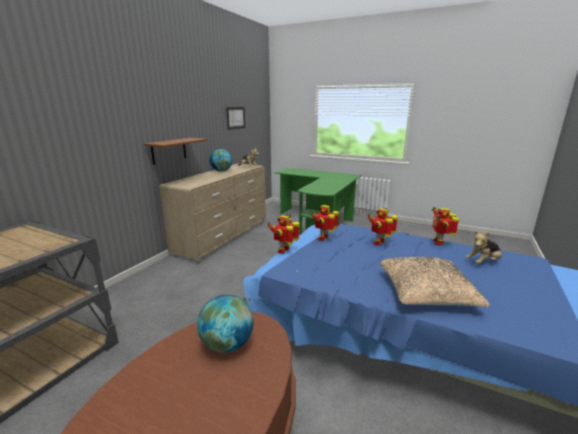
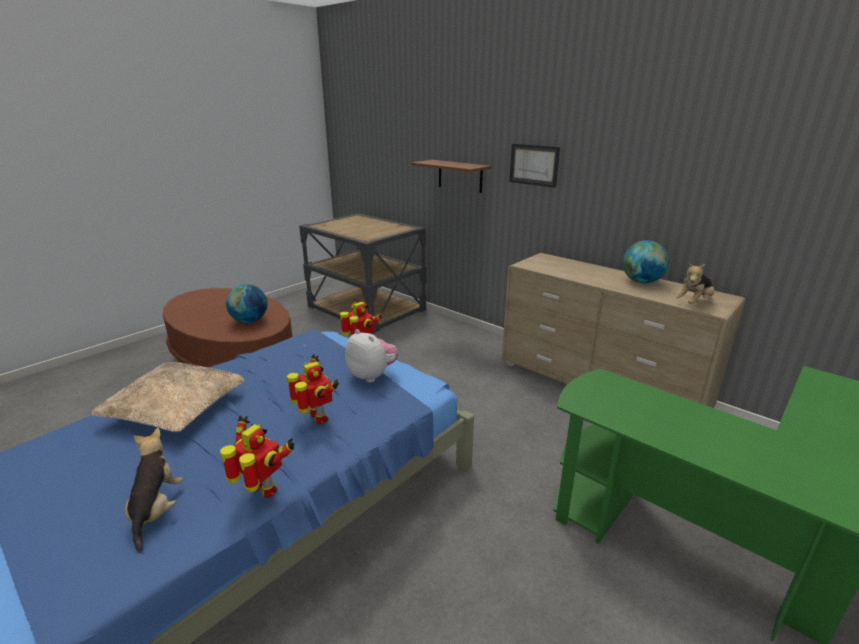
camera: 105 degrees right, 5 degrees up
(169, 150) = (568, 214): brown shelf -> brown shelf (460, 176)
(235, 118) = (778, 195): picture -> picture (534, 165)
(324, 238) = (372, 375): toy robot -> plush toy

